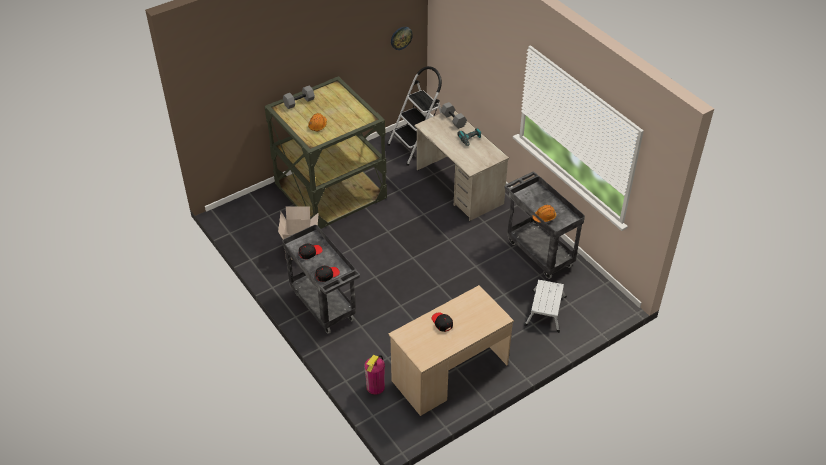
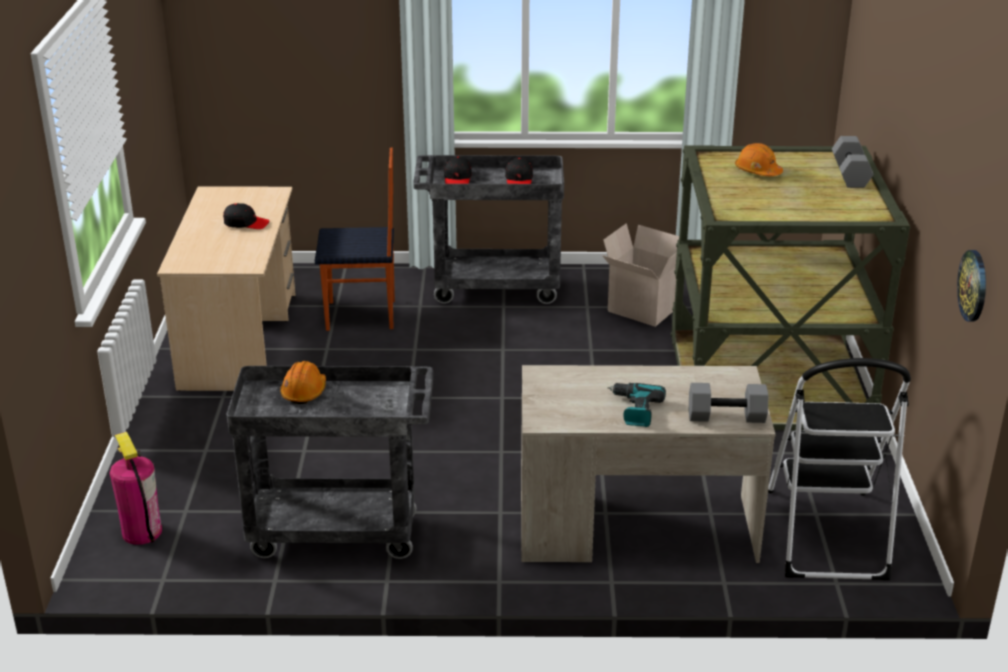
camera: 125 degrees right, 15 degrees down
(375, 387) = (304, 282): fire extinguisher -> fire extinguisher (141, 532)
(388, 342) = (361, 316): none -> chair
(545, 311) = (210, 476): white step ladder -> none

